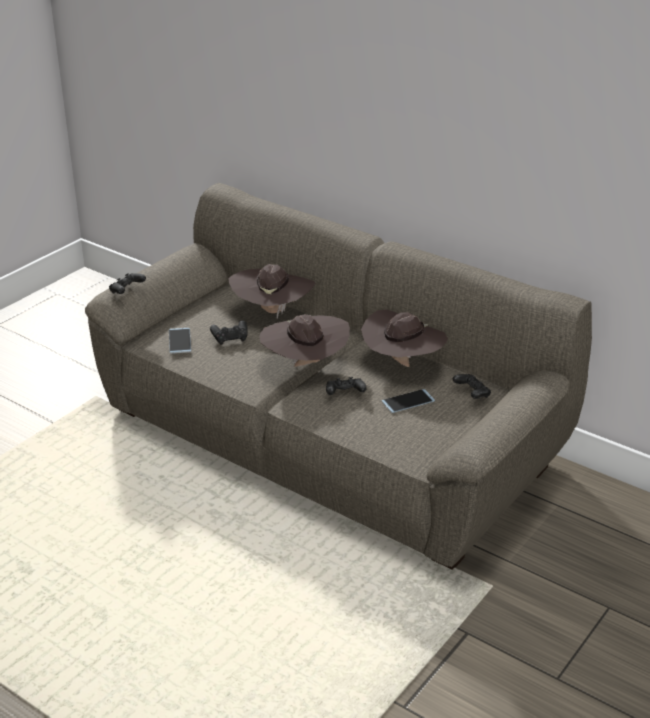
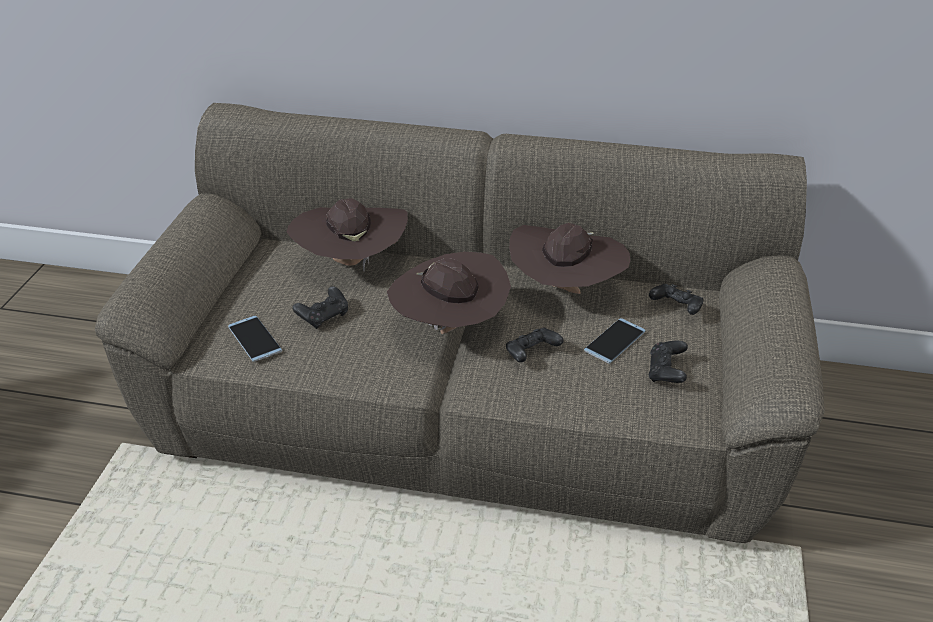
camera: 25 degrees left, 5 degrees up
(127, 291) = (151, 287): black game controller -> black game controller (666, 372)

